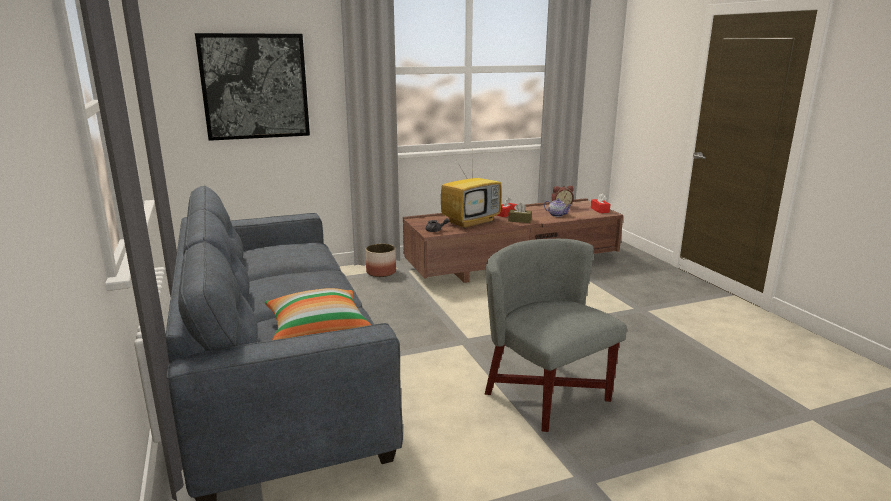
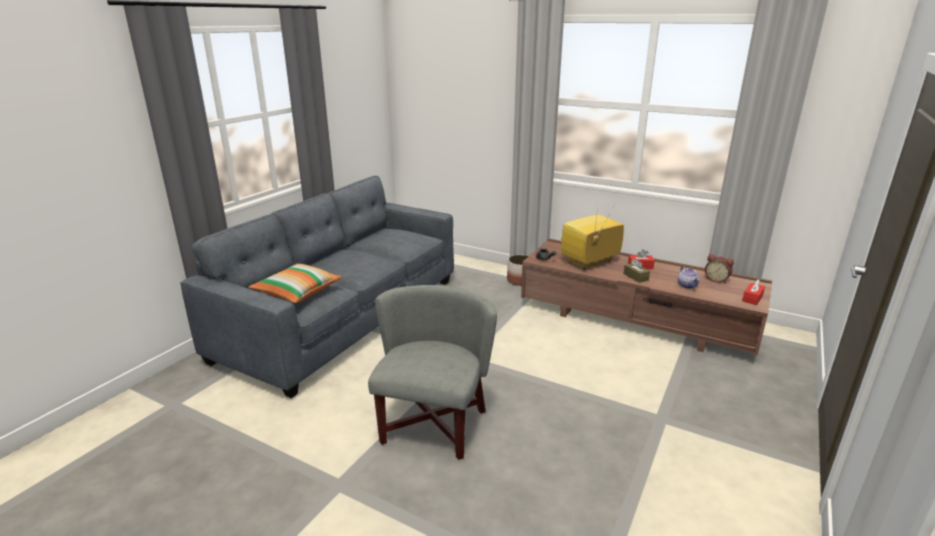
camera: 50 degrees right, 5 degrees up
(255, 86) = (455, 105): picture -> none
(471, 222) = (589, 262): television -> television turned 135 degrees clockwise

